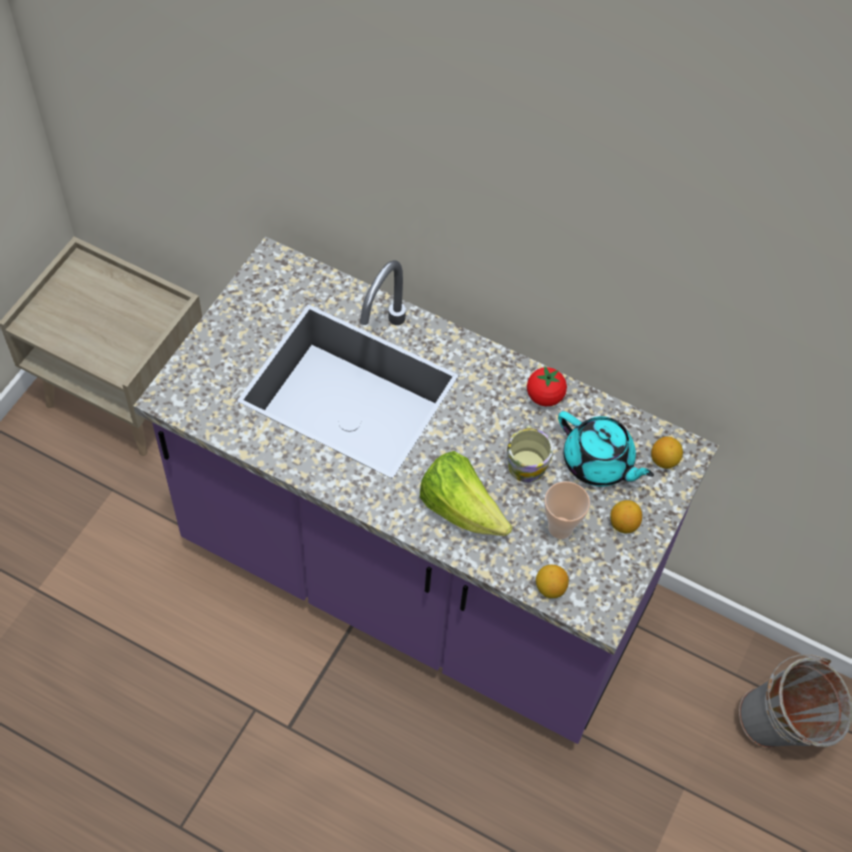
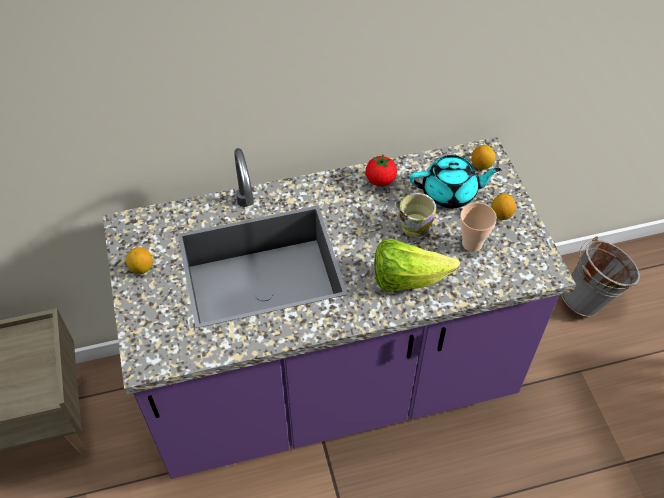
camera: 40 degrees left, 5 degrees down
(550, 588) = (505, 281): lemon -> lemon (142, 268)

